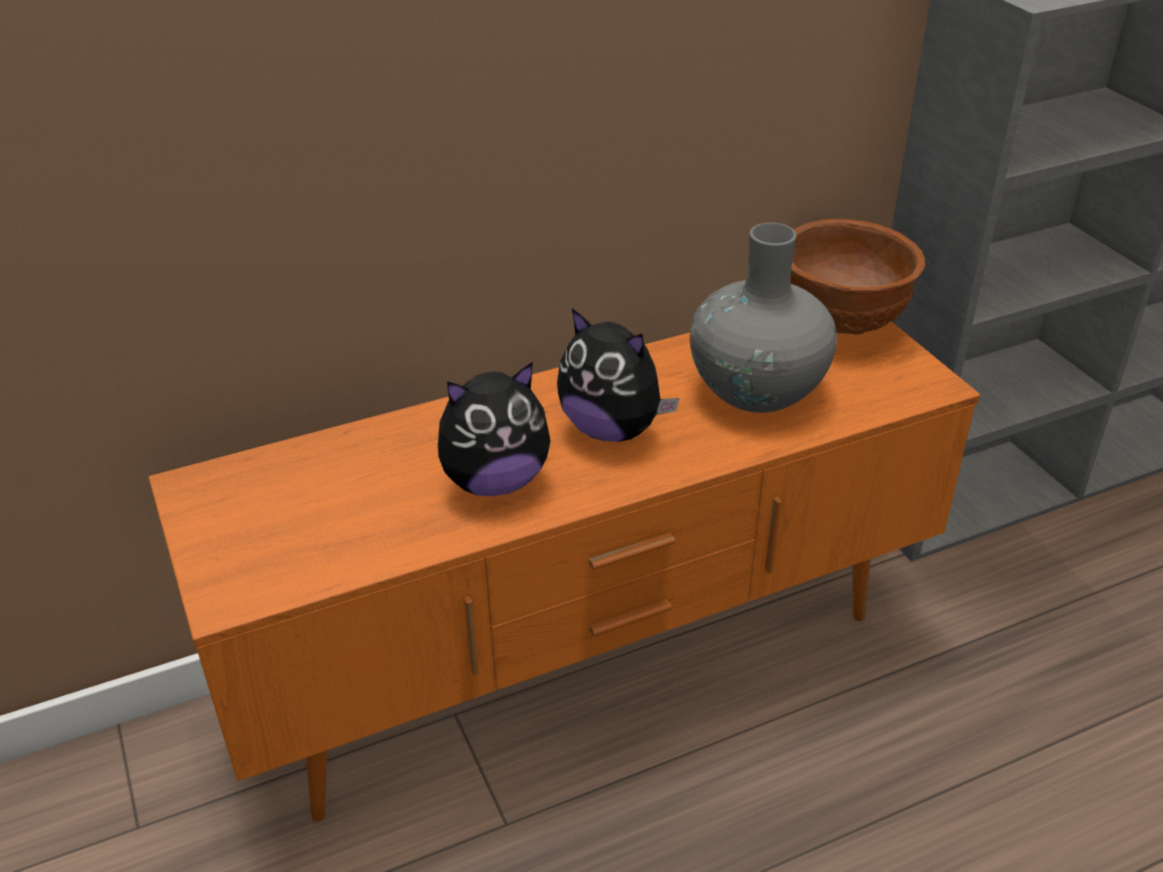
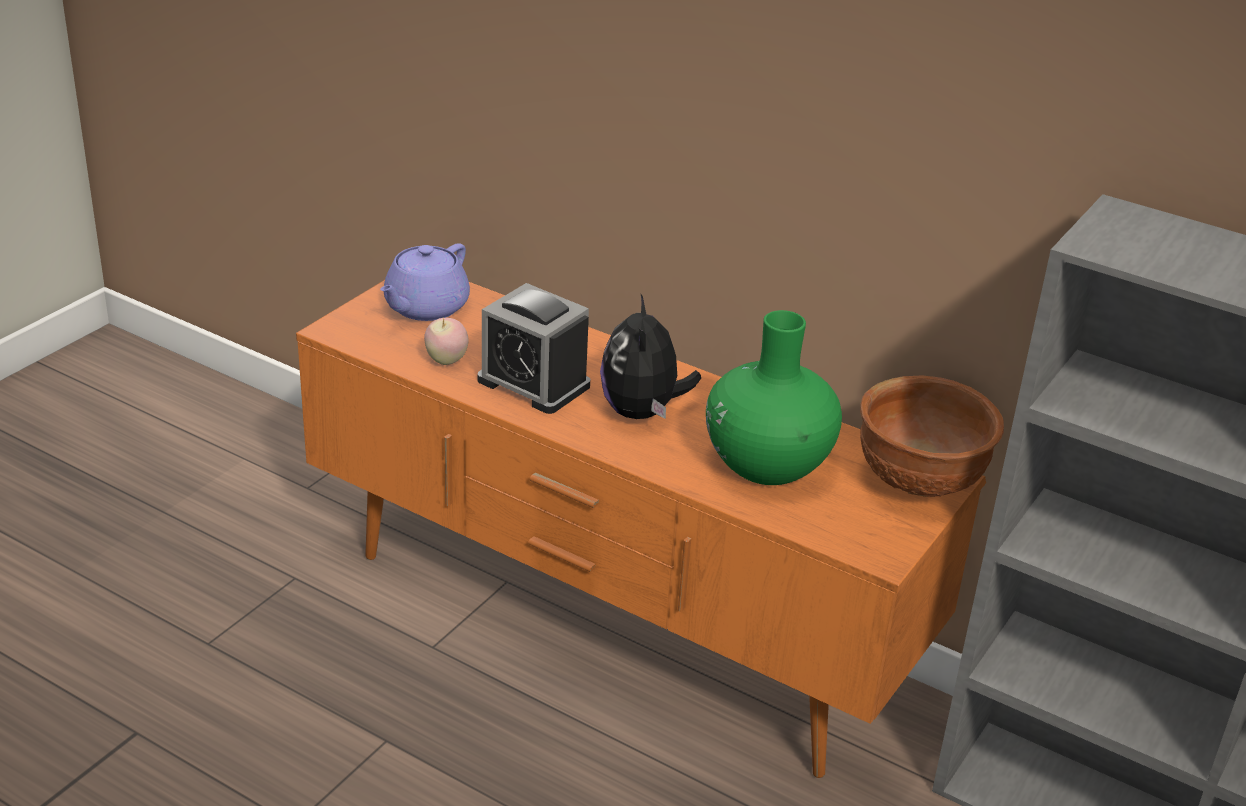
camera: 55 degrees right, 5 degrees down
(260, 505) = (425, 308): none -> purple teapot
(388, 529) = (446, 360): none -> apple
(495, 481) = (533, 383): plush toy -> alarm clock
(757, 390) = (767, 464): grey vase -> green vase

